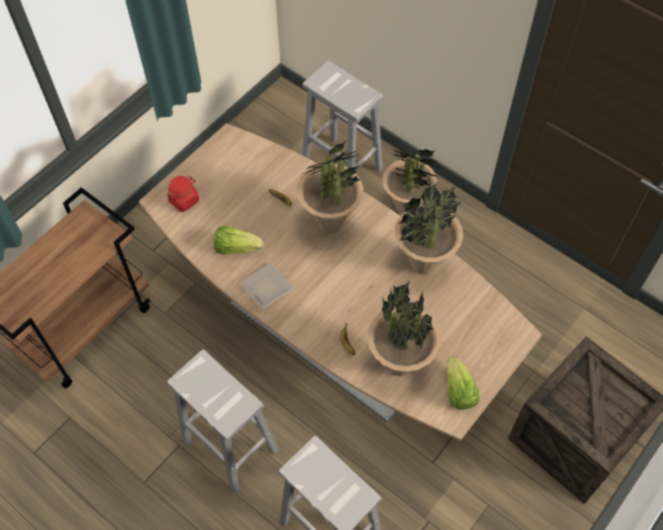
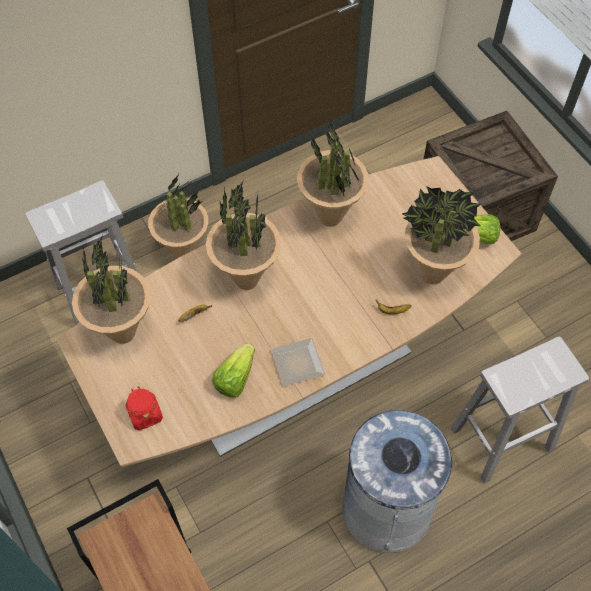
camera: 70 degrees left, 0 degrees up
(229, 445) = (386, 508): white stool -> grey trash can
(247, 160) = (122, 333): none -> potted plant

